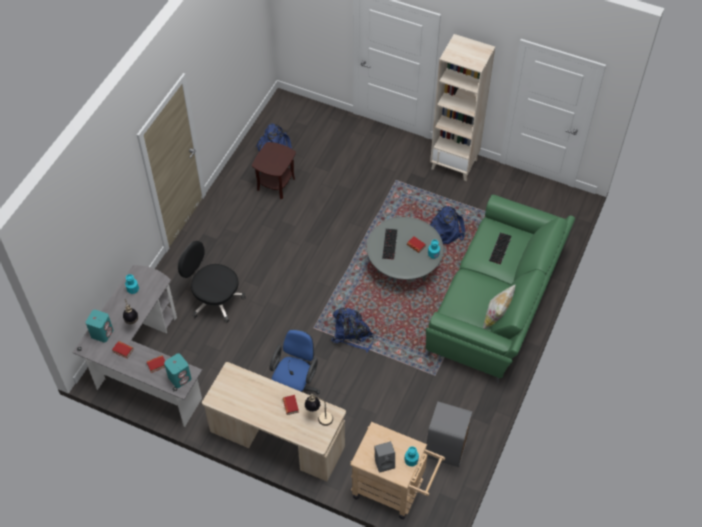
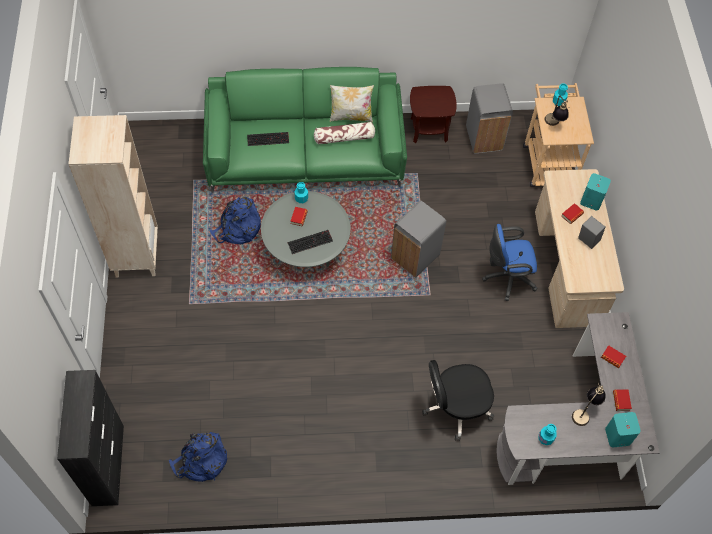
camera: 120 degrees left, 5 degrees up
(180, 377) = (610, 328): turquoise speaker -> turquoise speaker (591, 200)
(214, 300) = (456, 407): black office chair -> black office chair turned 75 degrees clockwise
(276, 184) = (259, 429): brown side table -> brown side table (429, 129)
(303, 105) = (108, 464): none -> black cabinet
(319, 417) = (566, 188): table lamp -> table lamp (553, 125)
(352, 334) = (415, 257): blue backpack -> grey trash can
(384, 462) = (574, 119): grey speaker -> grey speaker (587, 240)
(475, 301) = (344, 138): none -> pillow

